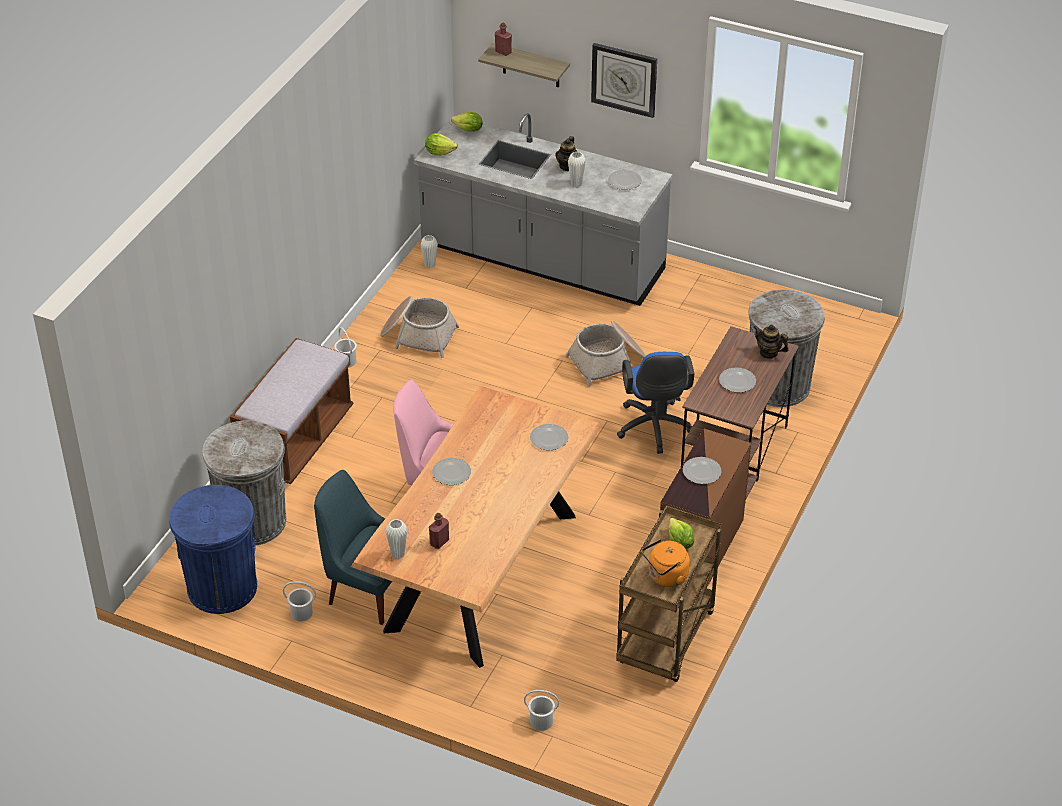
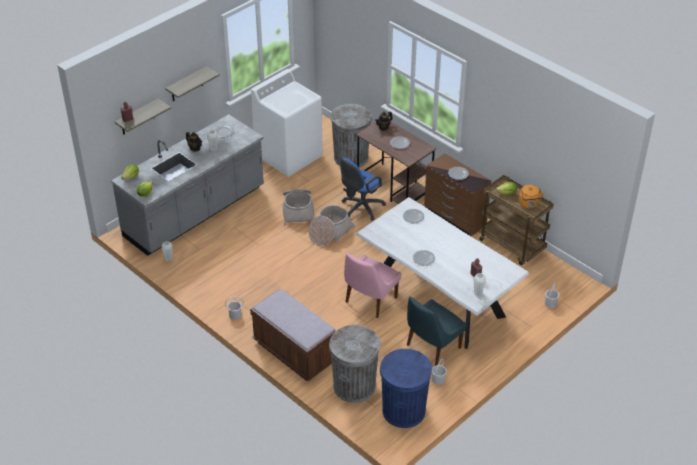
camera: 70 degrees left, 0 degrees up
(418, 336) = (230, 279): basket -> basket (330, 232)
(482, 572) = (437, 299): brown dining table -> white dining table
(624, 79) = (186, 84): wall clock -> shelf
(654, 429) = (360, 209): blue office chair -> blue office chair turned 120 degrees clockwise
(737, 316) = (289, 155): none -> white washing machine

